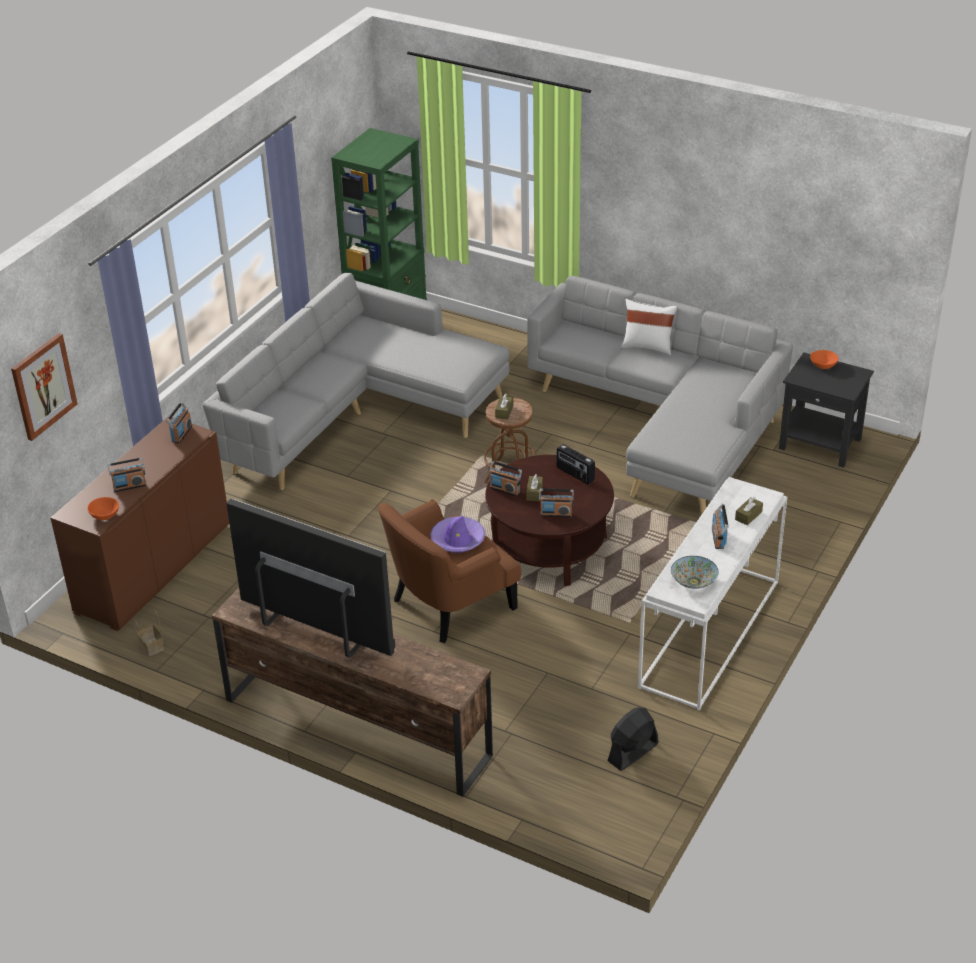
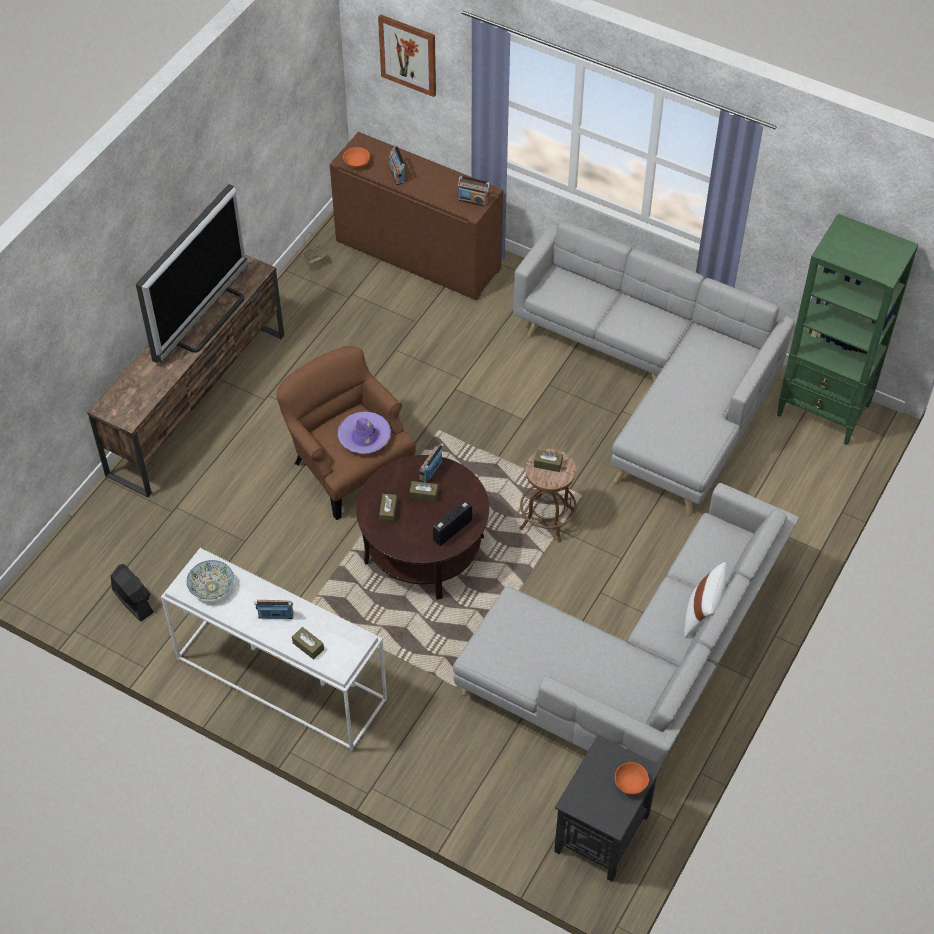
camera: 90 degrees right, 15 degrees up
(556, 514) = (388, 511): radio -> brown tissue box

